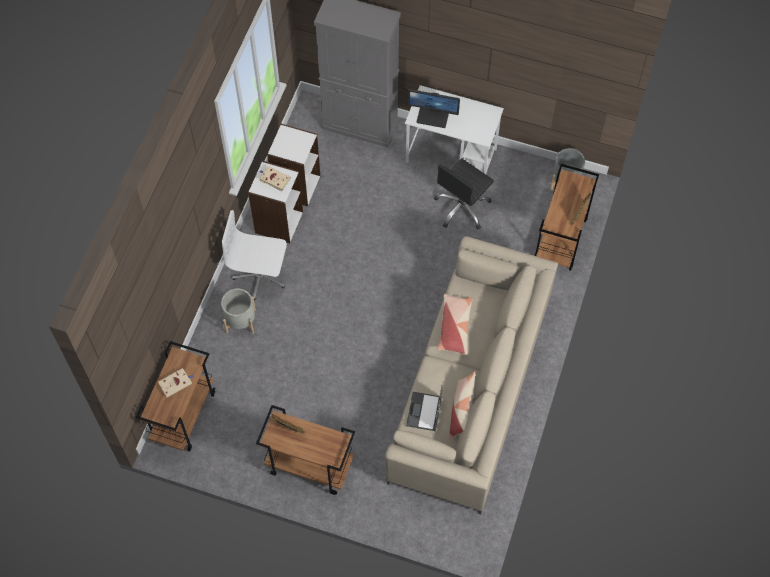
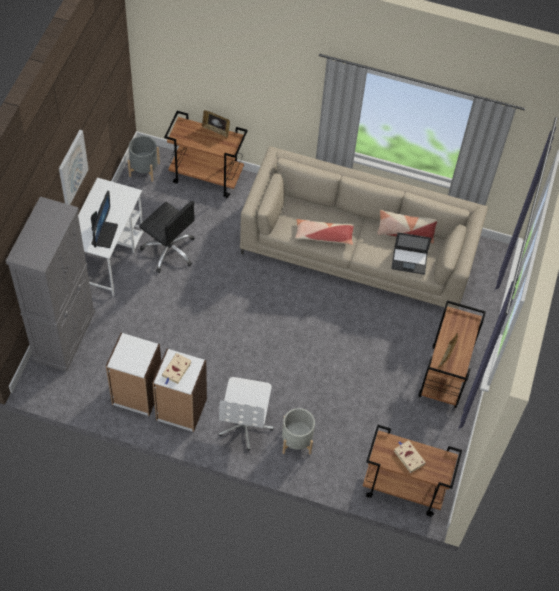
camera: 95 degrees left, 5 degrees down
(471, 58) = (72, 168): none -> picture

